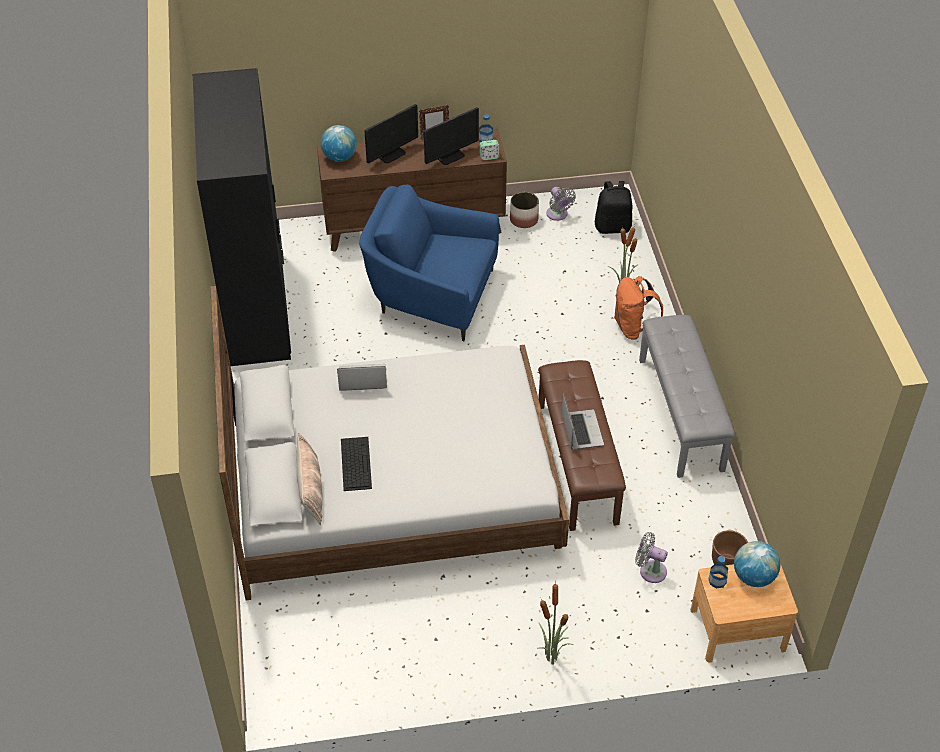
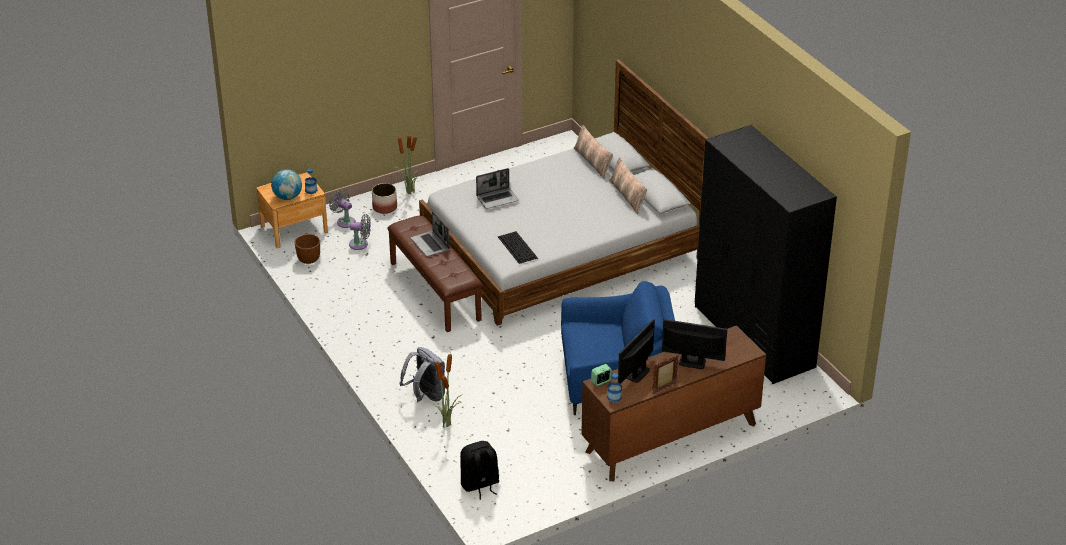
camera: 160 degrees right, 10 degrees down
(303, 417) = (628, 196): none -> pillow
(339, 157) = (736, 348): globe -> none
(355, 463) = (573, 180): keyboard -> keyboard (518, 247)
(362, 379) = (603, 225): laptop -> laptop (497, 198)
(391, 154) = (692, 362): monitor -> monitor turned 75 degrees clockwise
(523, 220) = (570, 470): planter -> planter (385, 207)
(558, 215) = (539, 484): grey fan -> grey fan (344, 221)
(633, 328) = (426, 396): orange backpack -> grey backpack
(681, 414) = (365, 340): grey bench -> none

